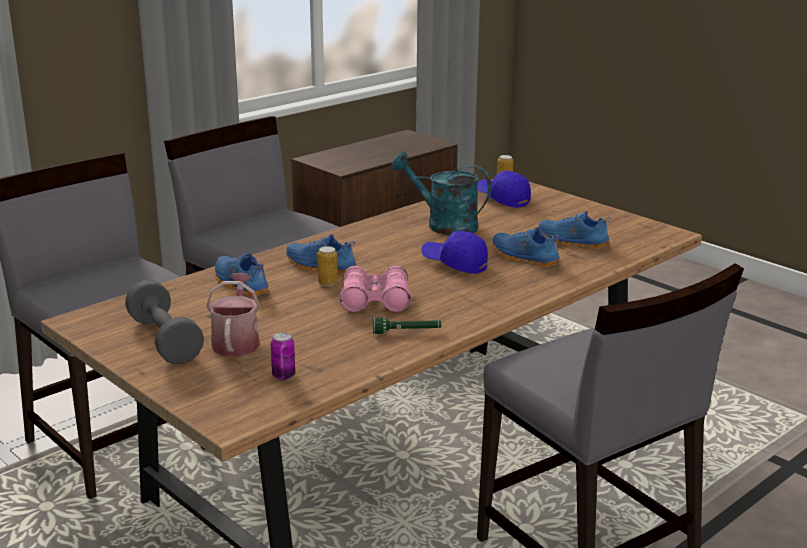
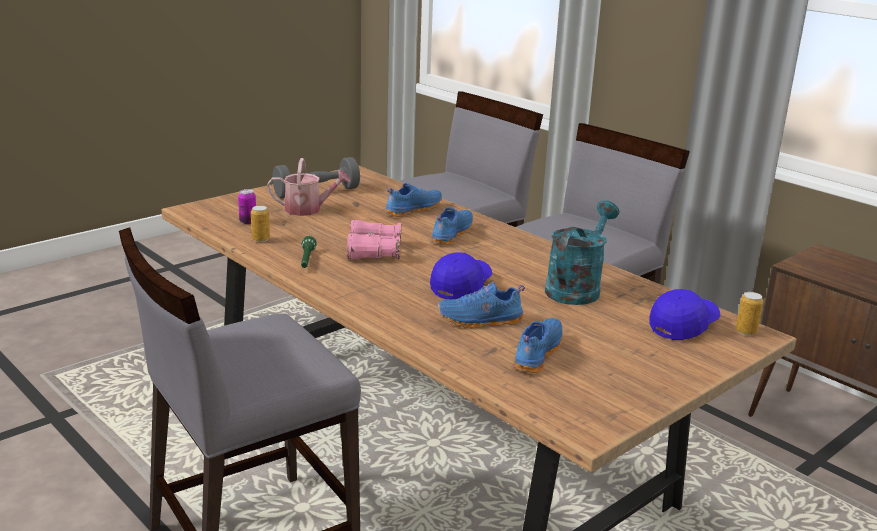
camera: 90 degrees right, 0 degrees up
(328, 283) = (414, 236): can -> can (260, 239)
(524, 258) = (480, 321): blue shoe -> blue shoe turned 135 degrees counterclockwise

